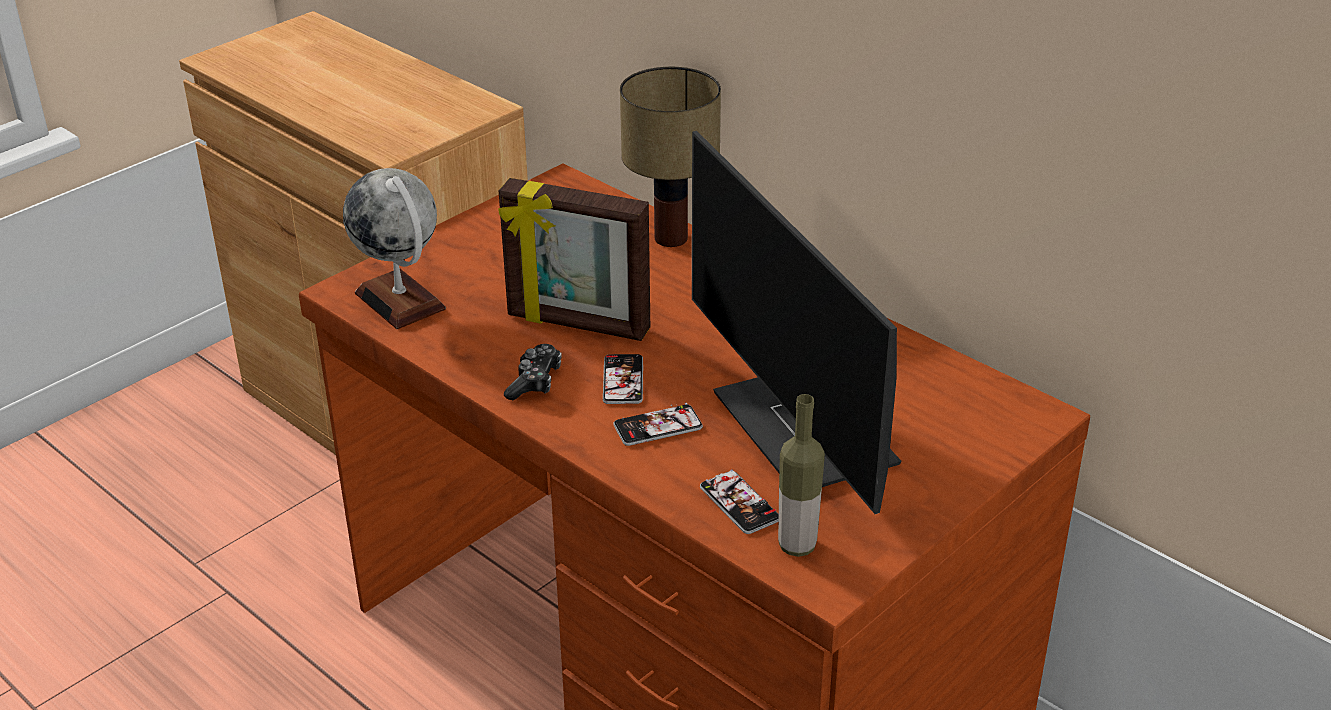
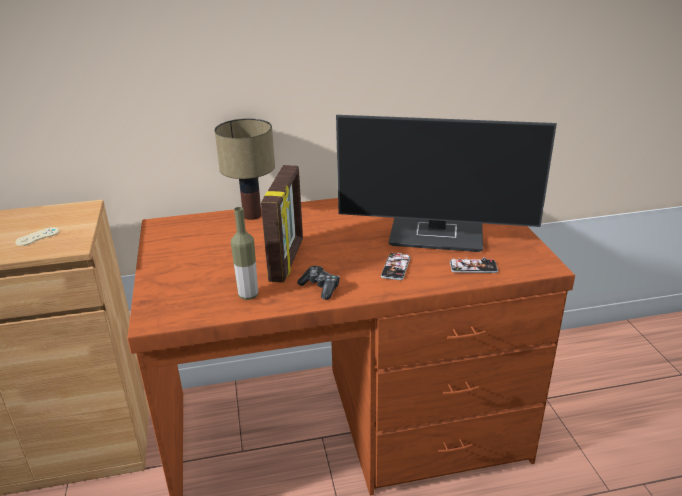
camera: 55 degrees left, 5 degrees down
(387, 118) = (37, 237): none -> beige game controller
(400, 301) = (191, 304): globe -> none
(577, 324) = (287, 260): picture frame -> picture frame turned 45 degrees counterclockwise
(623, 380) = (349, 264): phone -> none
(797, 545) = (514, 264): bottle -> bottle (248, 295)

